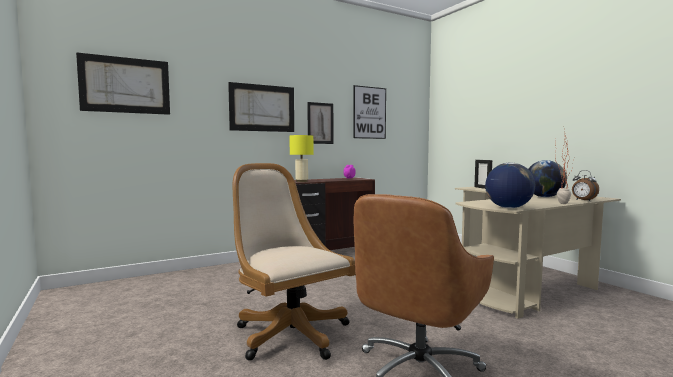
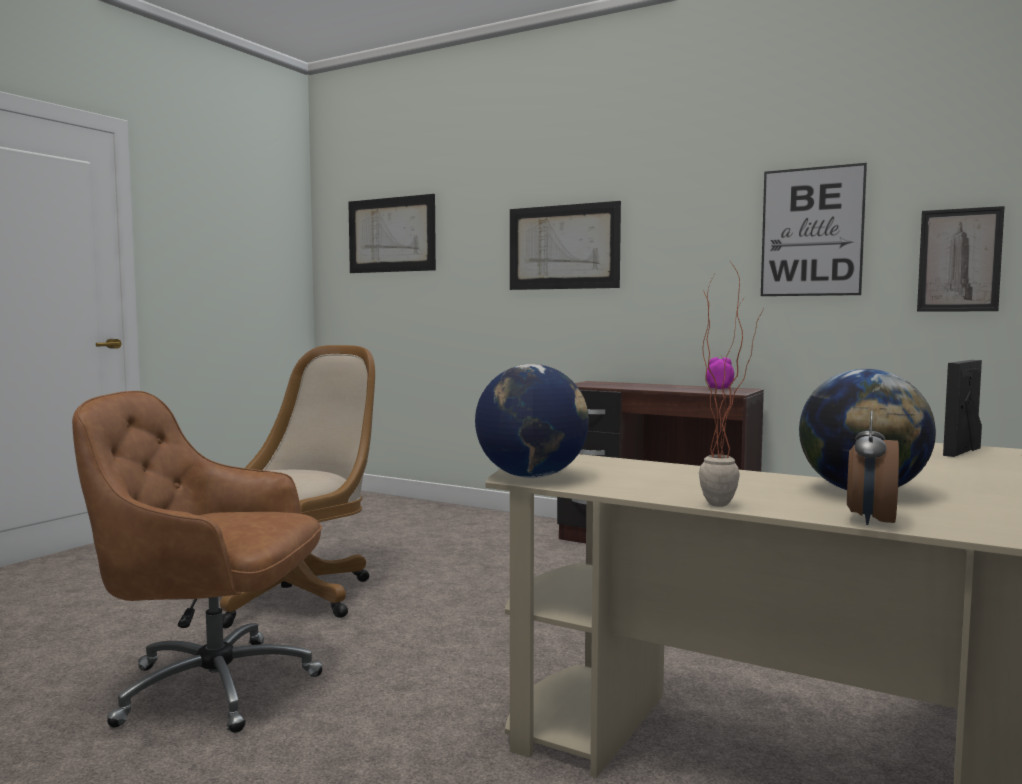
camera: 60 degrees right, 0 degrees up
(301, 181) = (583, 385): yellow table lamp -> none
(320, 123) = (677, 267): picture -> picture (959, 260)

